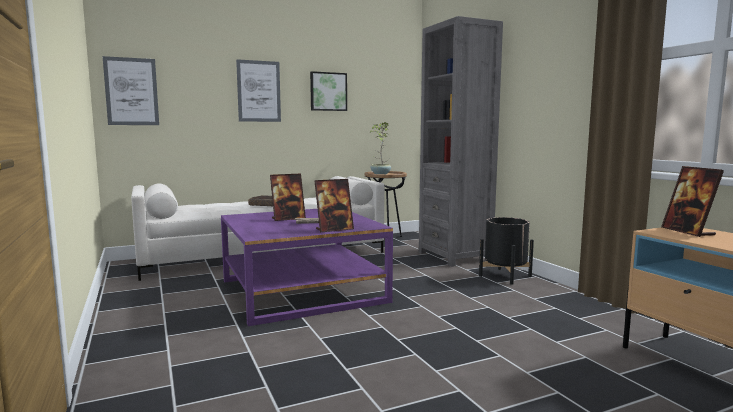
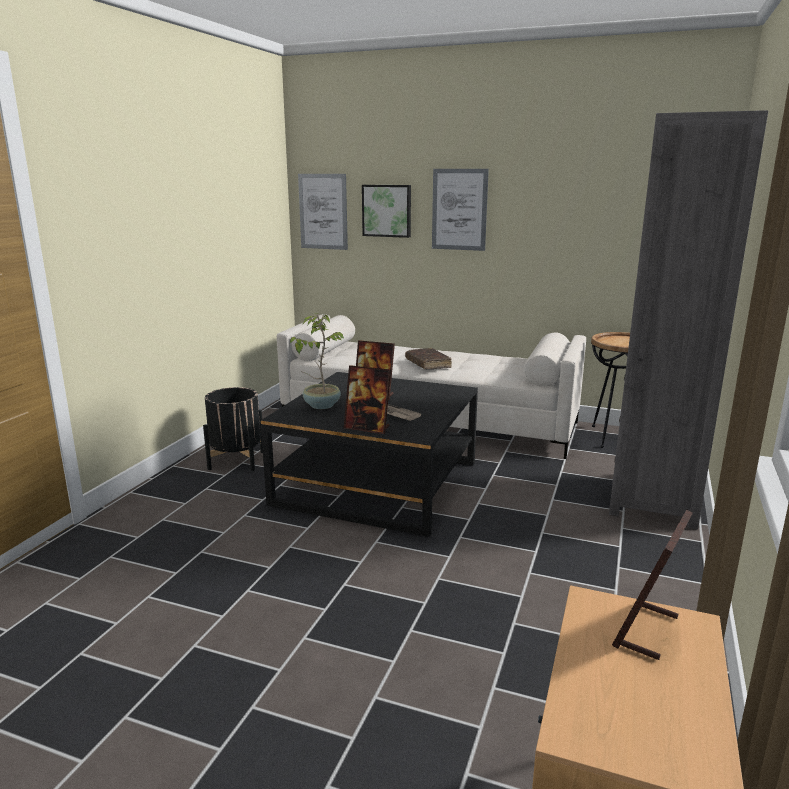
camera: 45 degrees right, 10 degrees up
(302, 291) = (377, 483): purple coffee table -> black coffee table
(328, 91) = (558, 209): picture -> picture (387, 210)
(380, 174) = (616, 340): potted plant -> potted plant (321, 405)
(505, 276) = (655, 562): black planter -> black planter (236, 460)

